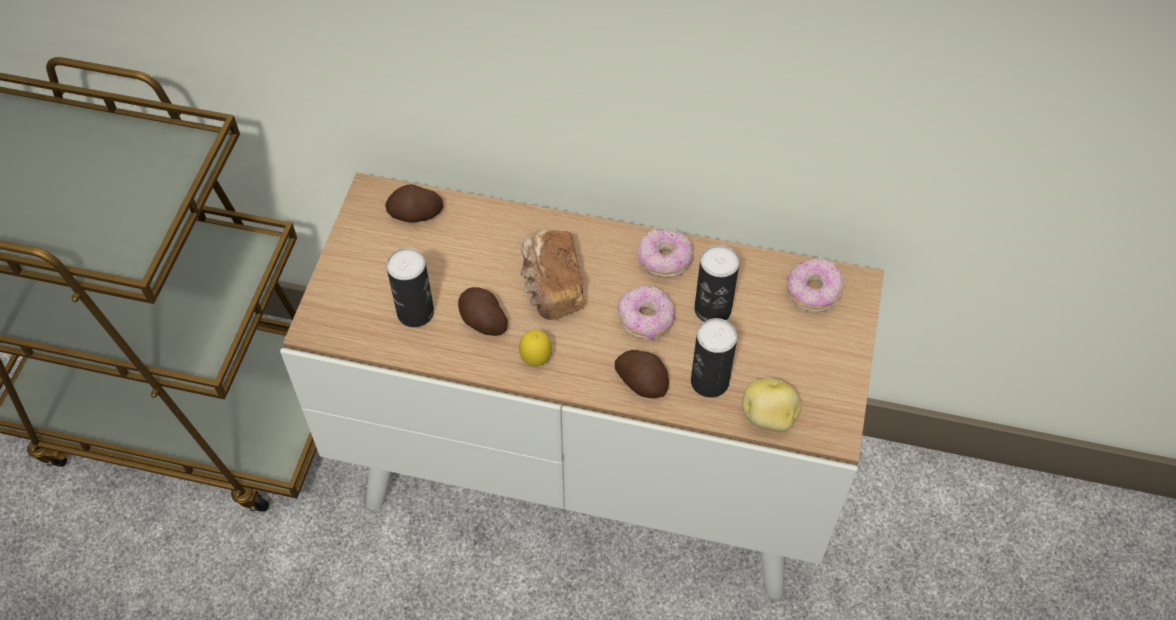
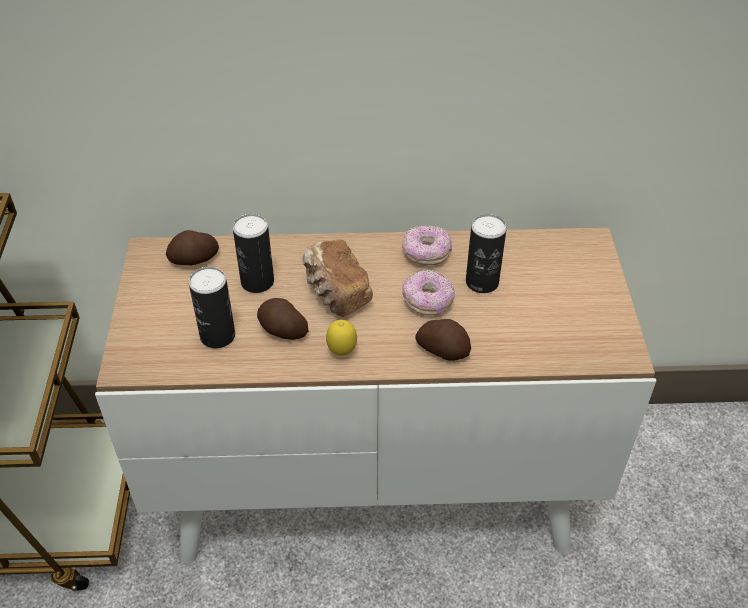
camera: 15 degrees left, 10 degrees down
(709, 381) = (502, 337): can -> can (257, 282)
(769, 417) = (564, 355): potato -> none
(812, 292) = (559, 253): donut -> none

